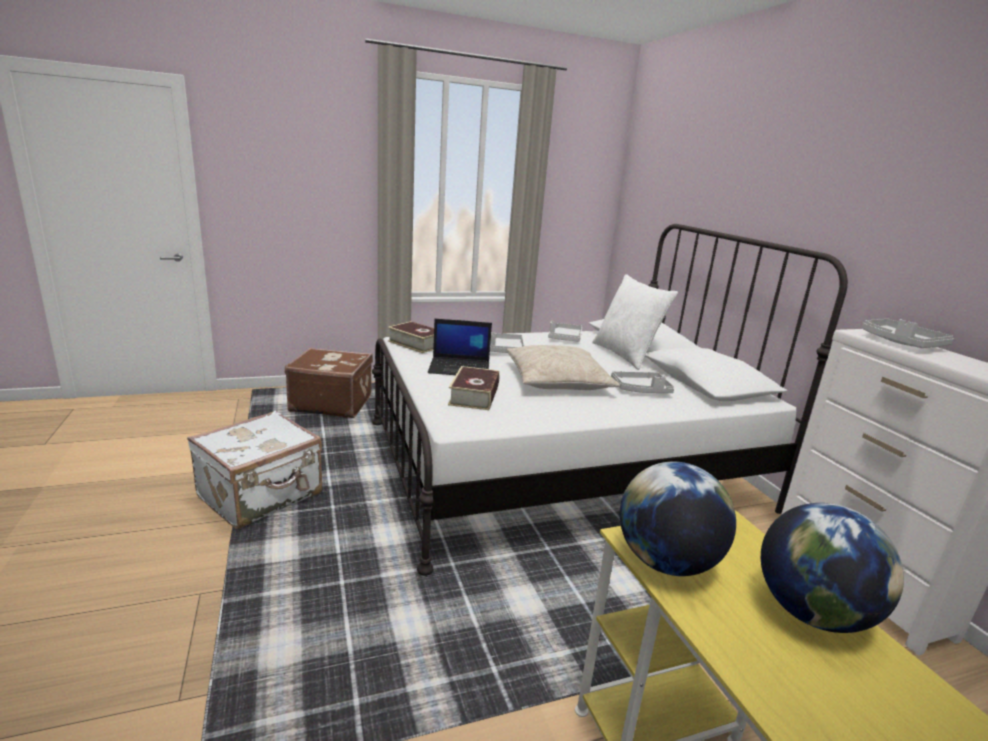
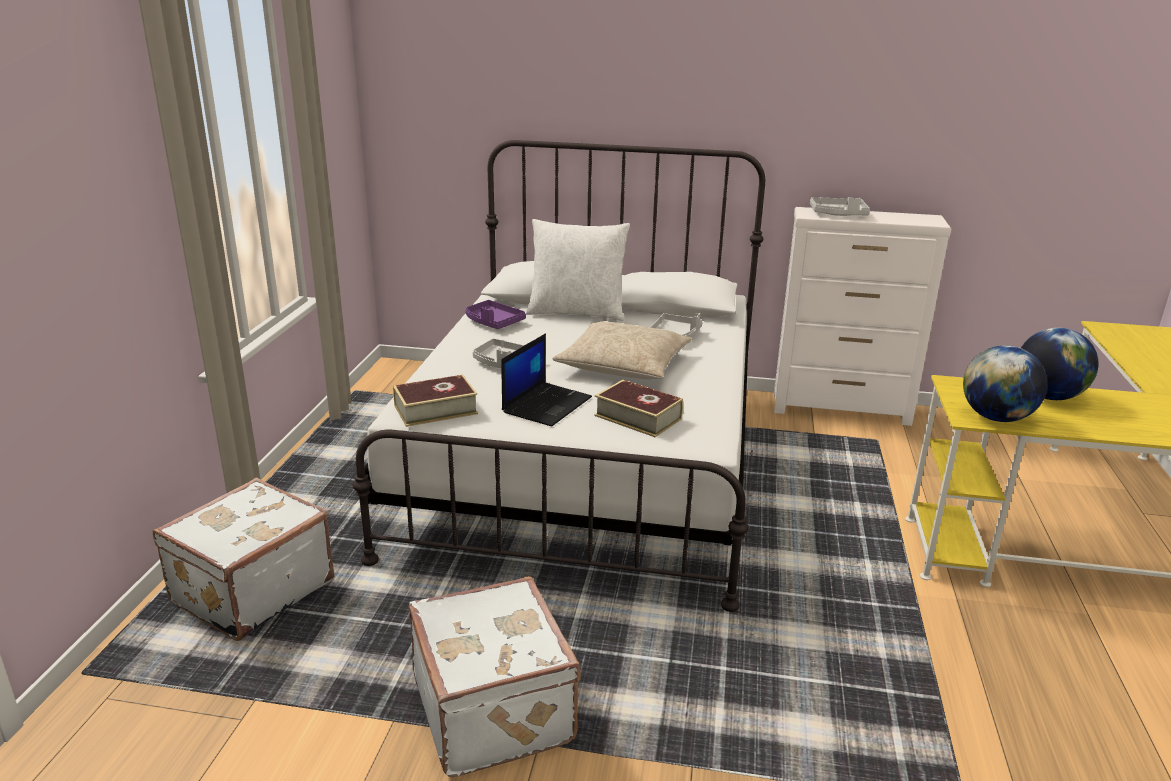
camera: 60 degrees left, 5 degrees up
(331, 403) = (251, 591): brown suitcase -> white suitcase
(564, 338) = (493, 322): grey tray -> purple tray

